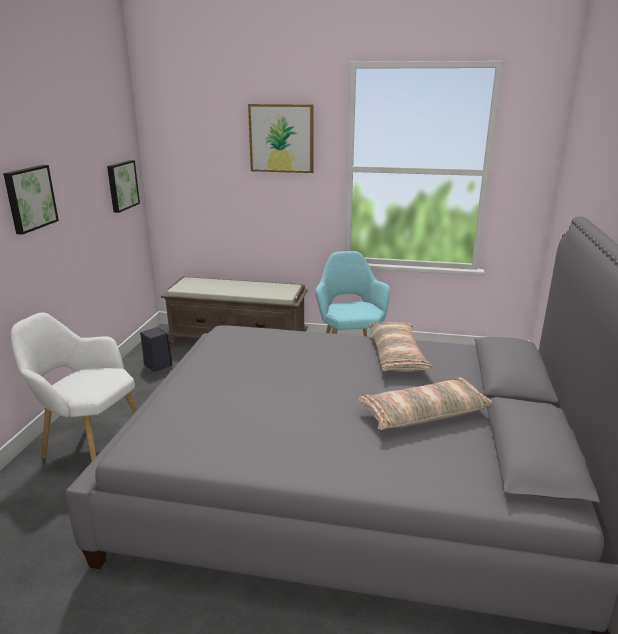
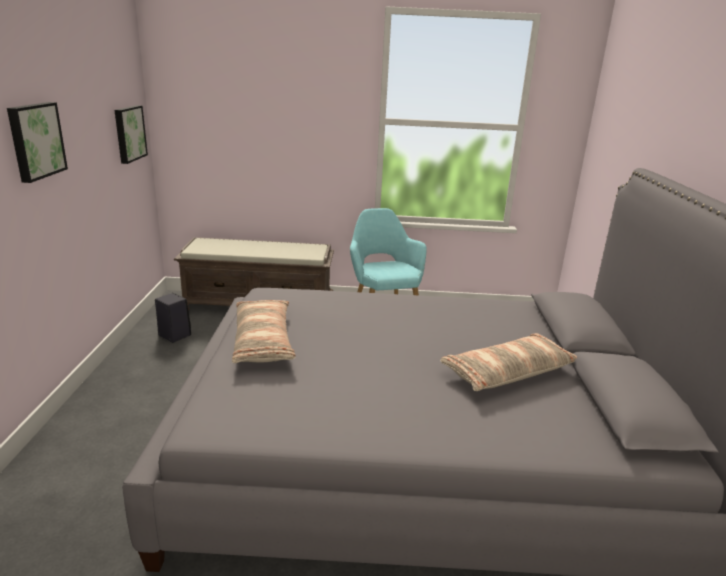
camera: 10 degrees left, 0 degrees up
(89, 446) = (114, 430): white armchair -> none
(281, 138) = (309, 86): picture -> none
(397, 355) = (458, 314): pillow -> pillow (263, 341)

